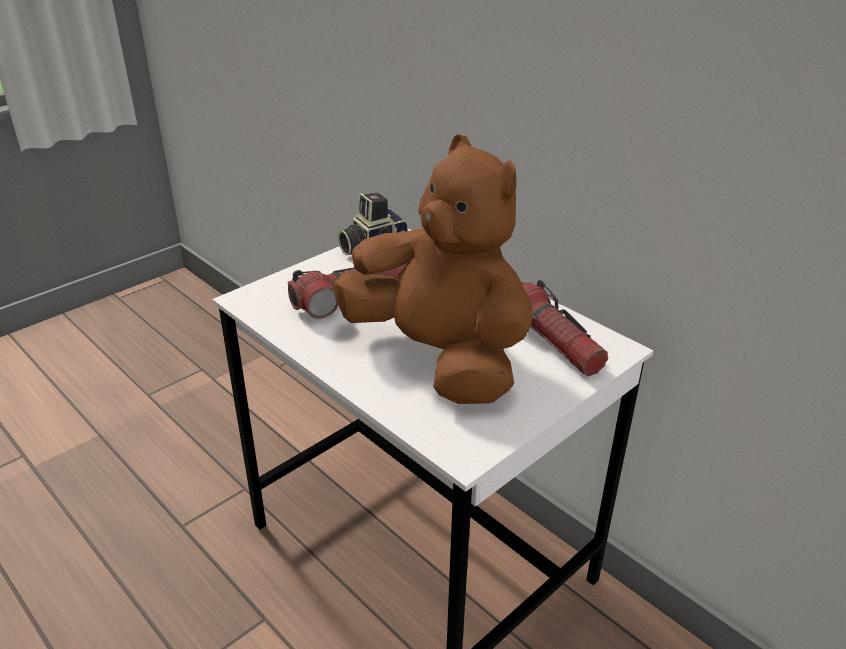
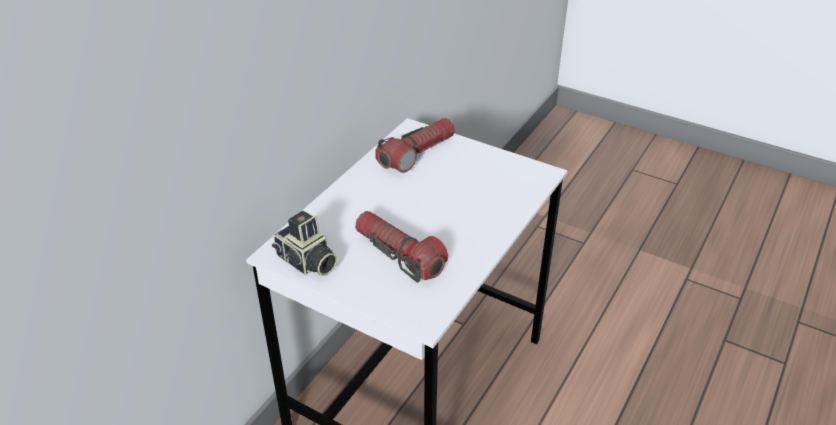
camera: 105 degrees left, 5 degrees up
(439, 357) = (456, 196): brown plush toy -> none

